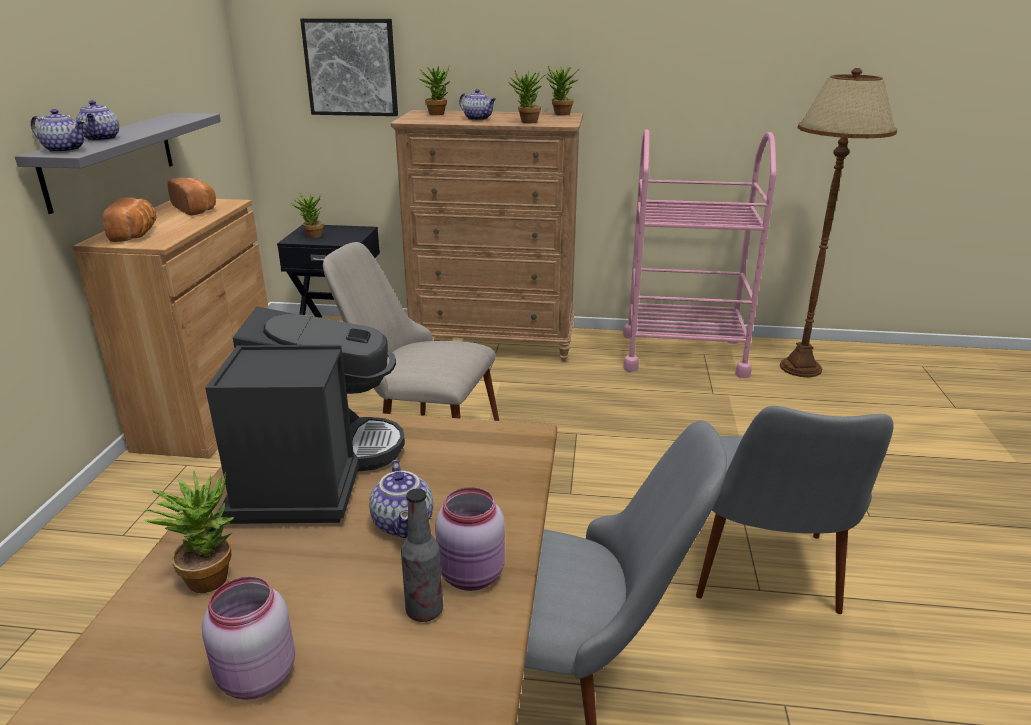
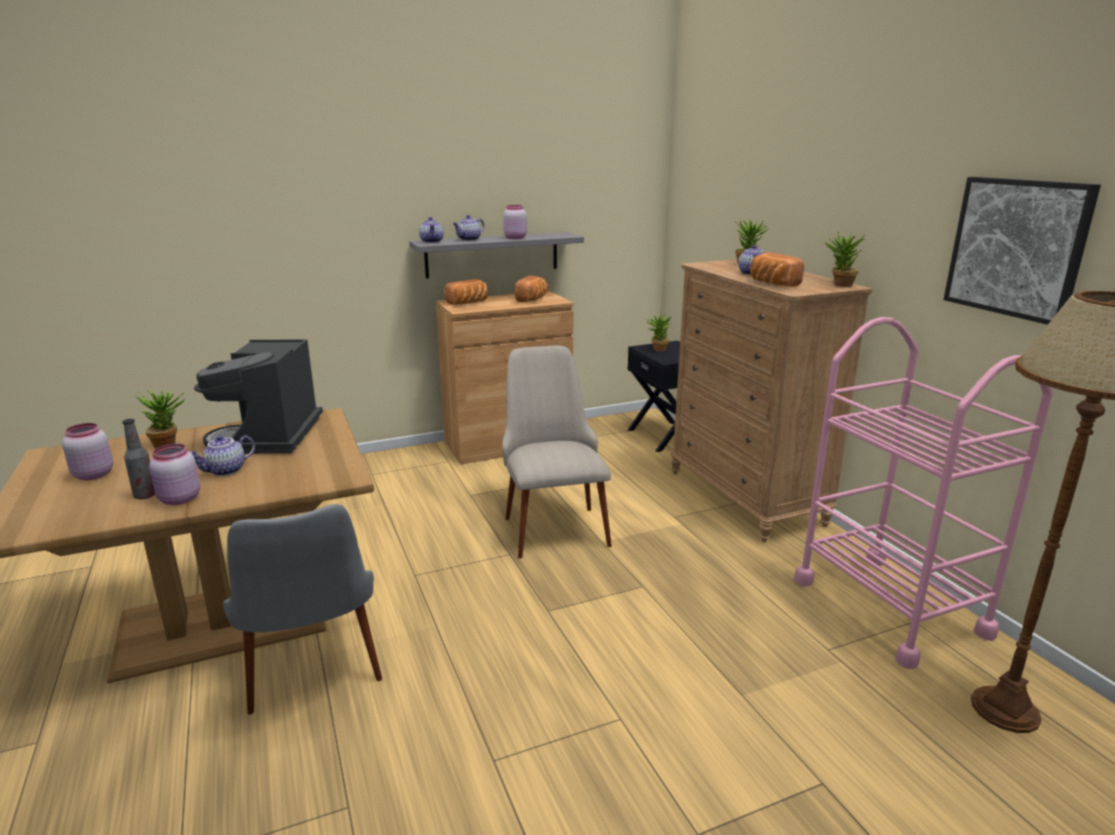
camera: 60 degrees right, 5 degrees down
(150, 127) = (515, 238): none -> pink jar
(313, 473) = (270, 437): coffee machine -> coffee machine turned 120 degrees clockwise
(351, 67) = (722, 214): picture -> picture (1017, 248)
(526, 122) = (771, 283): potted plant -> bread
(764, 585) = (502, 762): grey chair -> none

